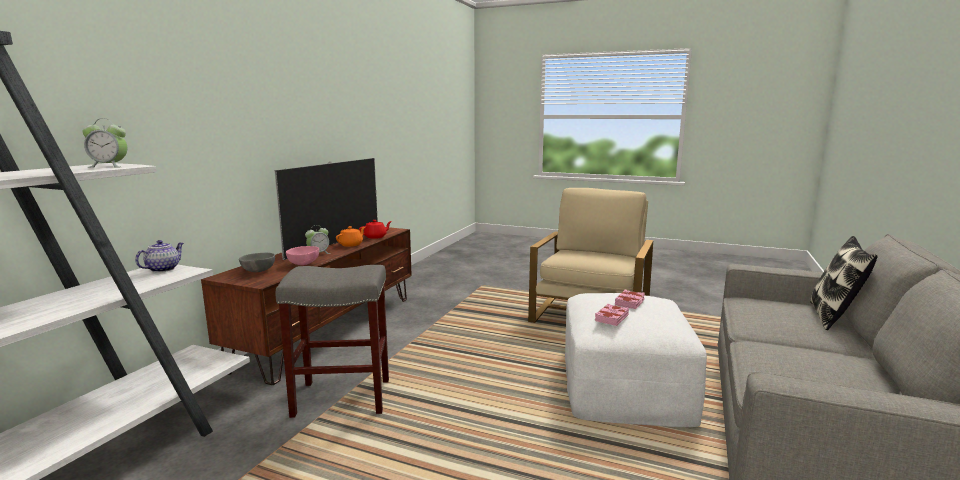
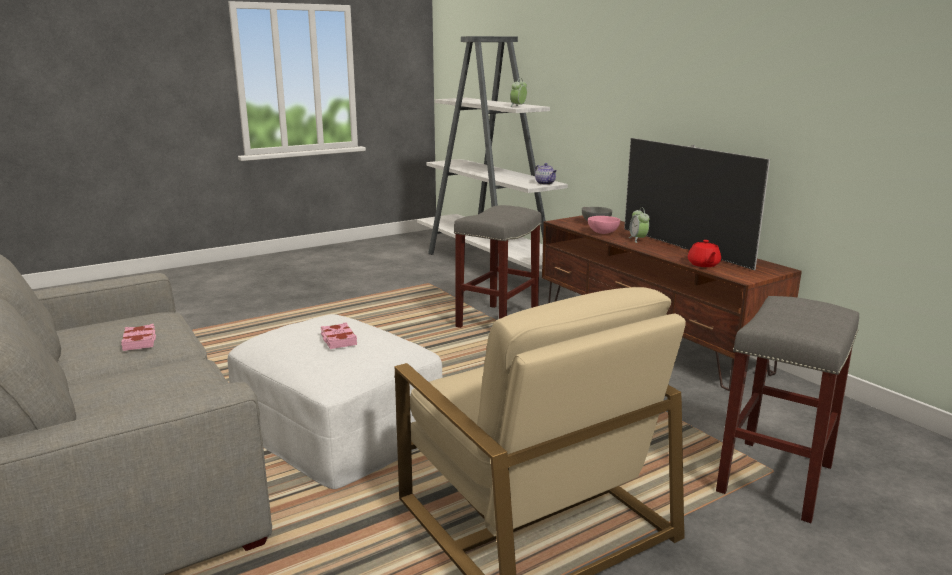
camera: 125 degrees right, 5 degrees up
(351, 244) = (669, 252): orange teapot -> none
(489, 284) = (776, 480): none -> grey stool
(611, 318) = (329, 319): pink book -> pink book (140, 341)
(833, 317) = (83, 416): pillow -> none

